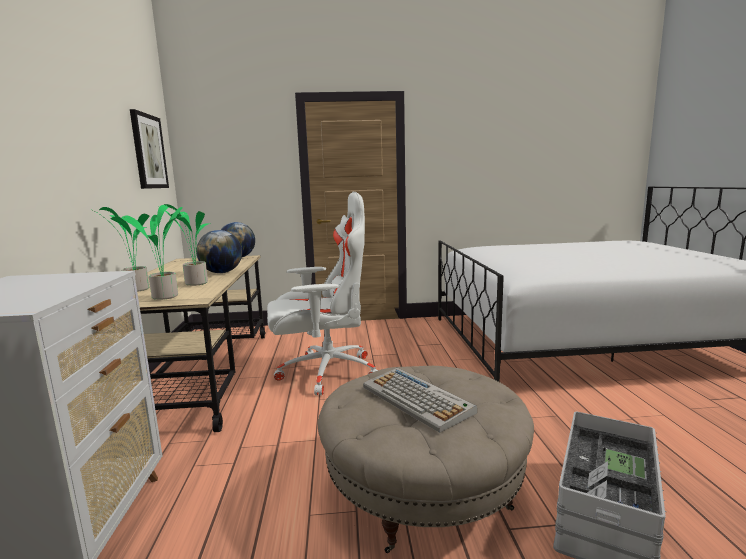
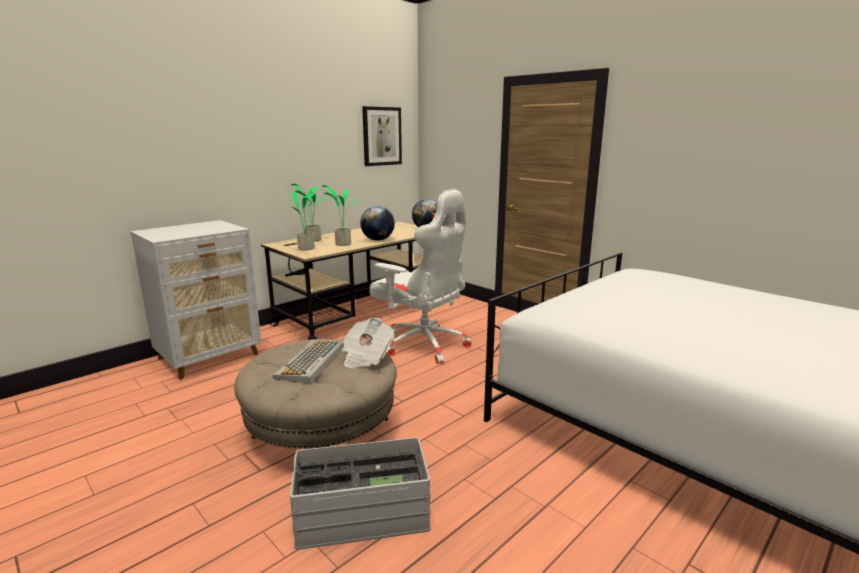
camera: 50 degrees right, 5 degrees up
(440, 371) = (366, 357): none -> newspaper

